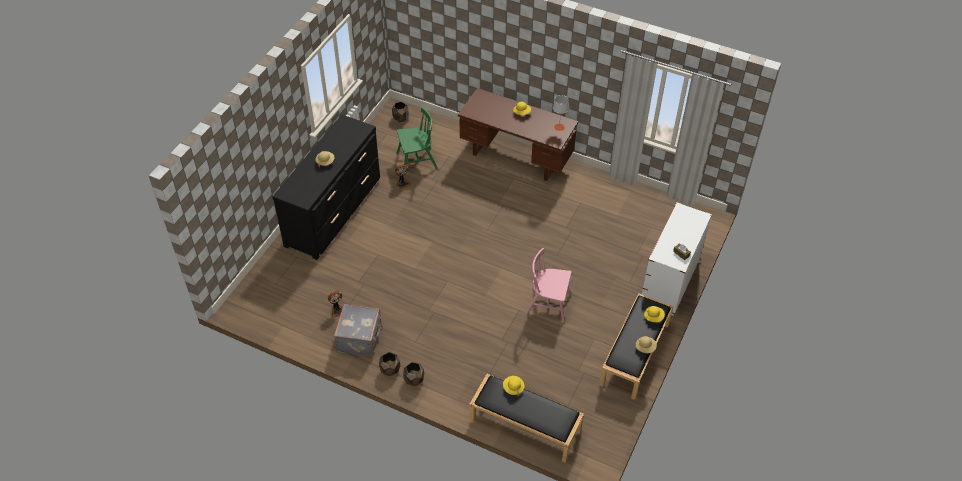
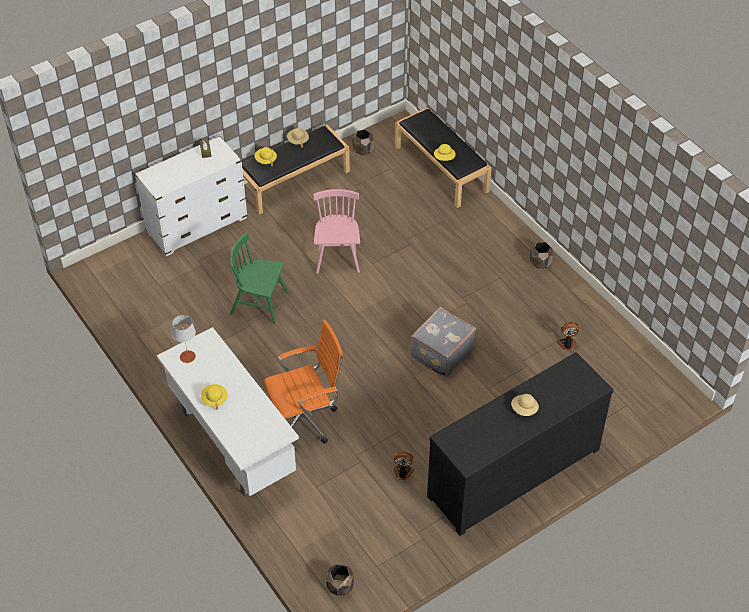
camera: 150 degrees left, 0 degrees up
(360, 338) = (555, 304): grey suitcase -> grey suitcase (441, 353)
(414, 379) = (521, 244): brown planter -> brown planter (363, 150)
(416, 161) = (363, 498): green chair -> green chair (259, 303)
(482, 187) = (306, 419): none -> orange office chair
(516, 157) = (231, 443): brown desk -> white desk
(548, 304) = (337, 256): pink chair -> pink chair turned 135 degrees counterclockwise

